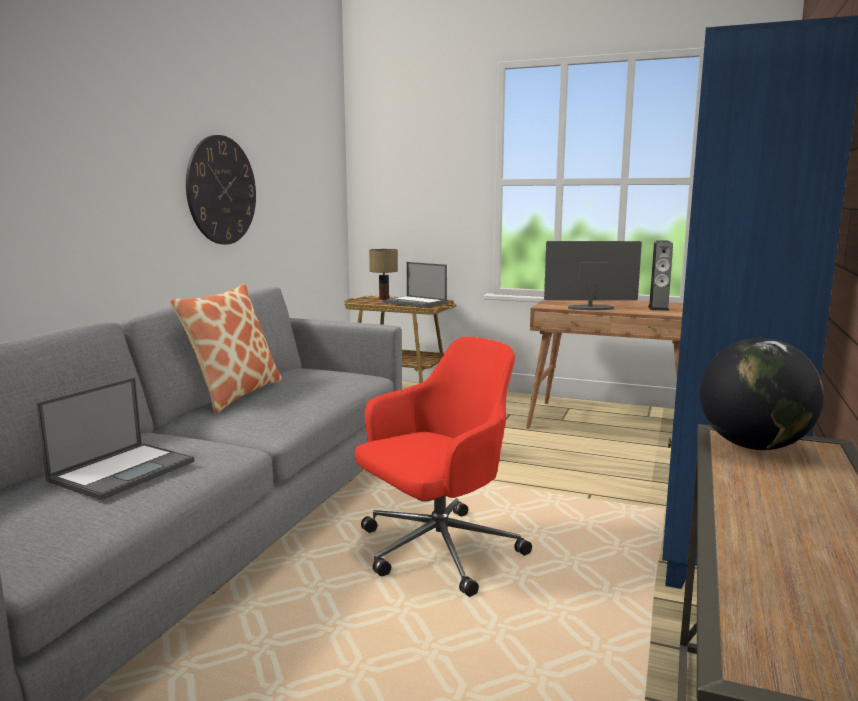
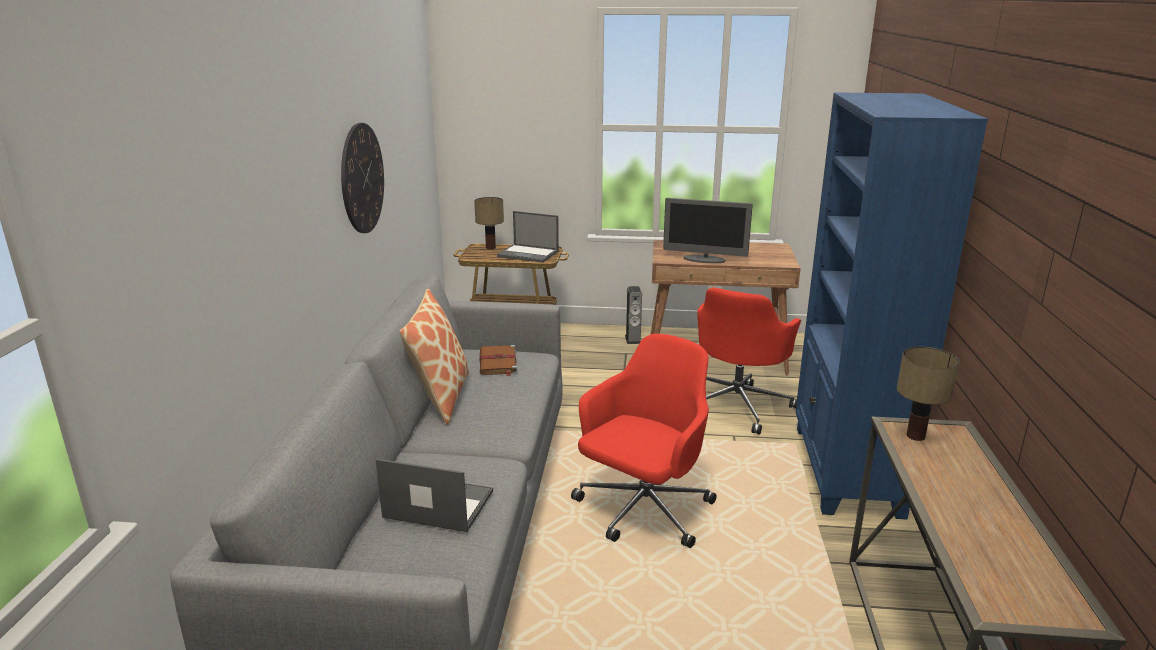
camera: 15 degrees left, 10 degrees up
(123, 470) = (437, 504): laptop -> laptop turned 90 degrees counterclockwise
(318, 375) = (498, 363): none -> brown book
(590, 308) = (704, 259): monitor -> monitor turned 150 degrees counterclockwise
(610, 467) = (738, 405): none -> red office chair
(658, 308) = (761, 255): speaker -> speaker (633, 339)
(753, 446) = (916, 436): globe -> table lamp

